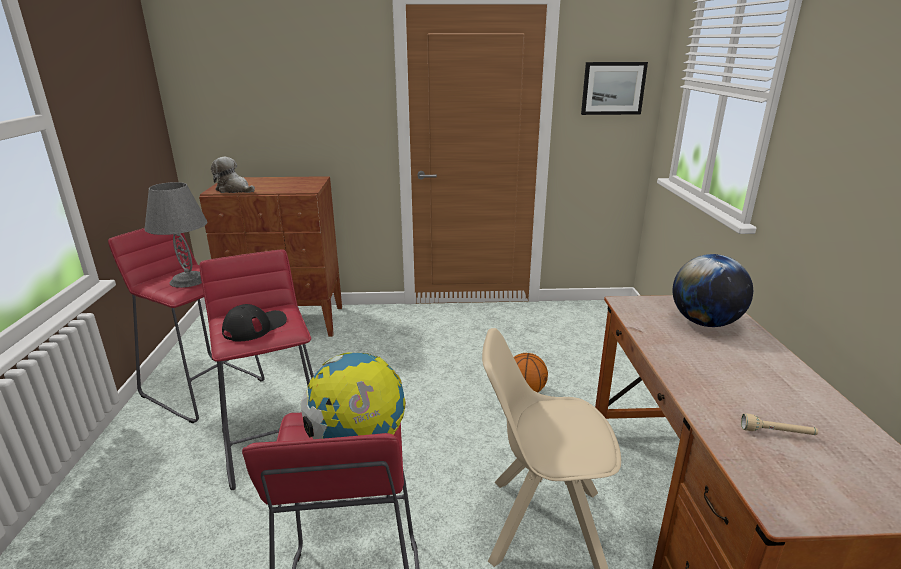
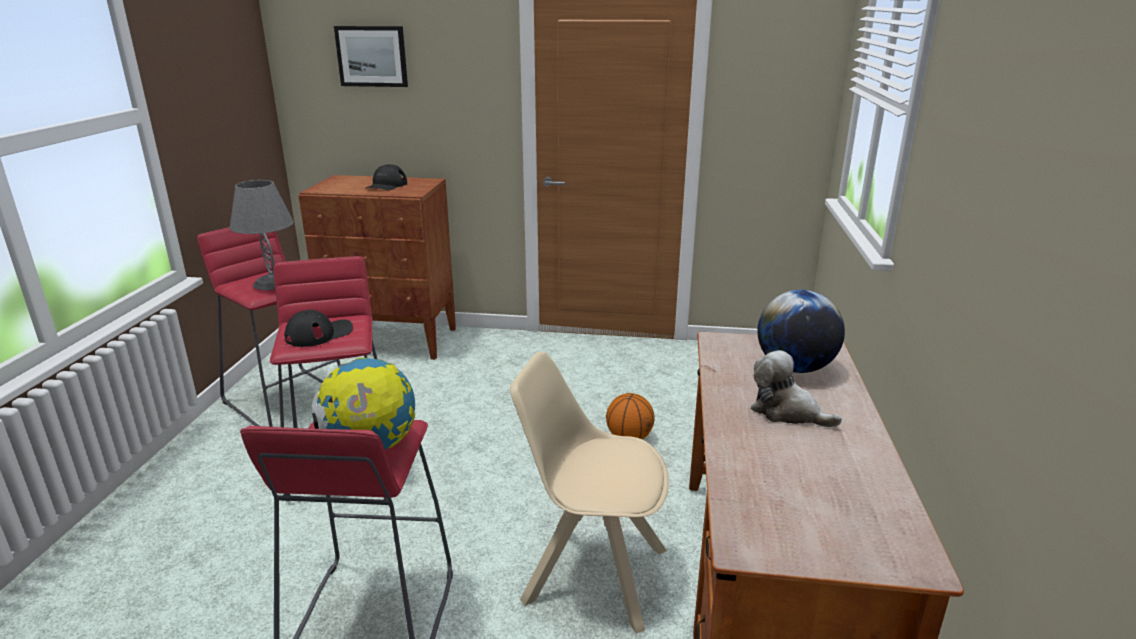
camera: 10 degrees right, 0 degrees up
(234, 190) = (336, 190): plush toy -> plush toy (787, 412)
(279, 184) = (386, 185): none -> black cap
(613, 88) = (779, 87): picture -> picture (372, 56)
(777, 433) = (792, 482): beige flashlight -> none

